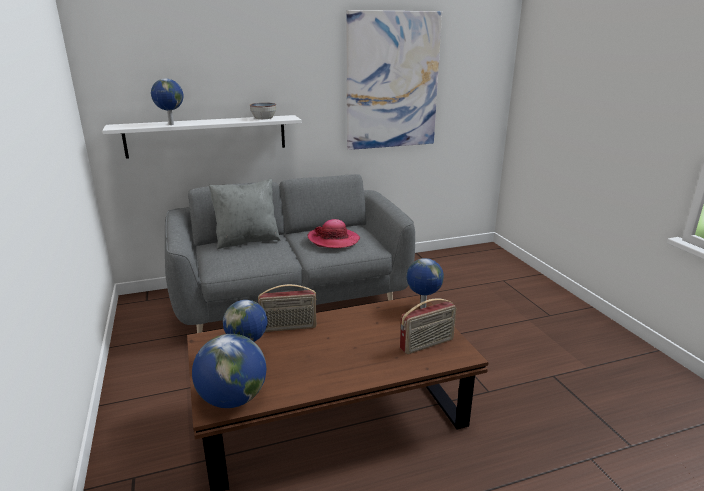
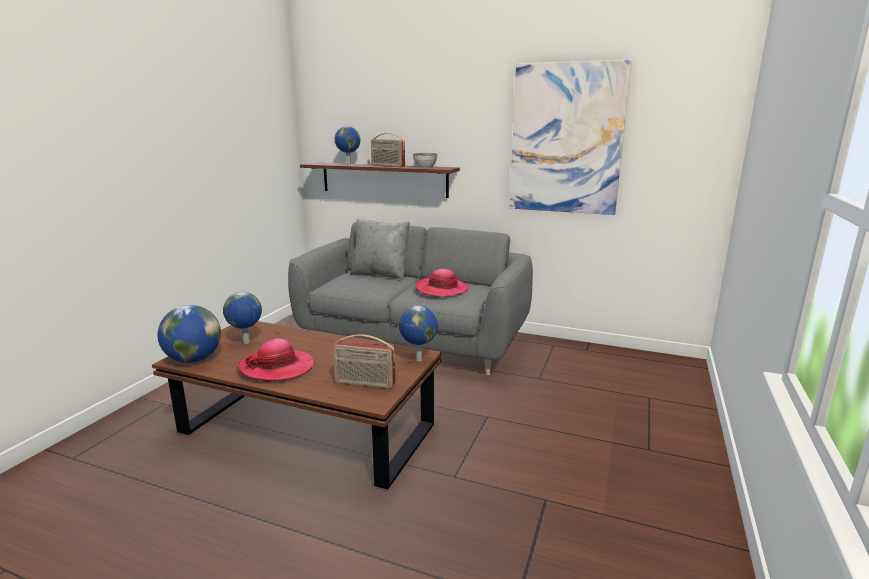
camera: 40 degrees right, 5 degrees down
(207, 136) = (383, 179): white shelf -> brown shelf
(289, 327) = (301, 336): radio -> radio (387, 166)
(332, 366) = (277, 367): none -> hat

